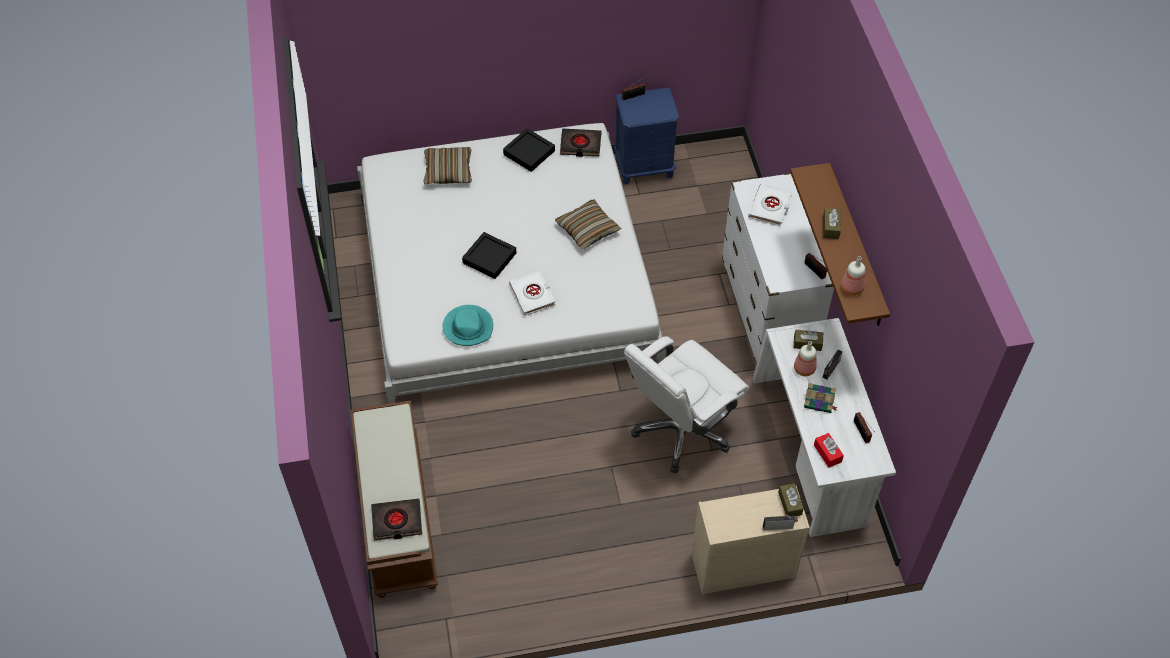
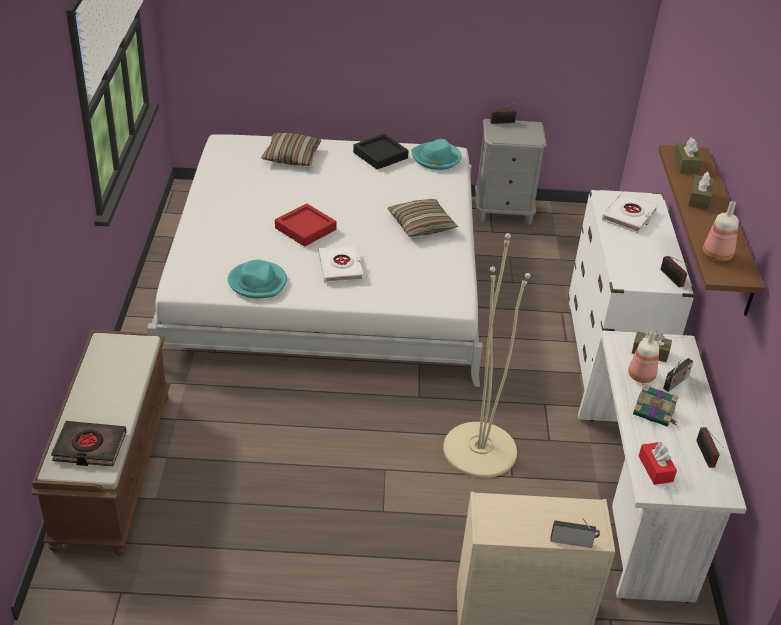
camera: 10 degrees right, 15 degrees down
(489, 258) = (305, 229): black tray -> red tray
(580, 145) = (436, 158): black book -> turquoise hat
(644, 167) = (503, 212): blue nightstand -> grey nightstand
(681, 430) = (480, 450): white office chair -> beige floor lamp
(790, 503) = (593, 518): brown tissue box -> brown tissue box (685, 164)

